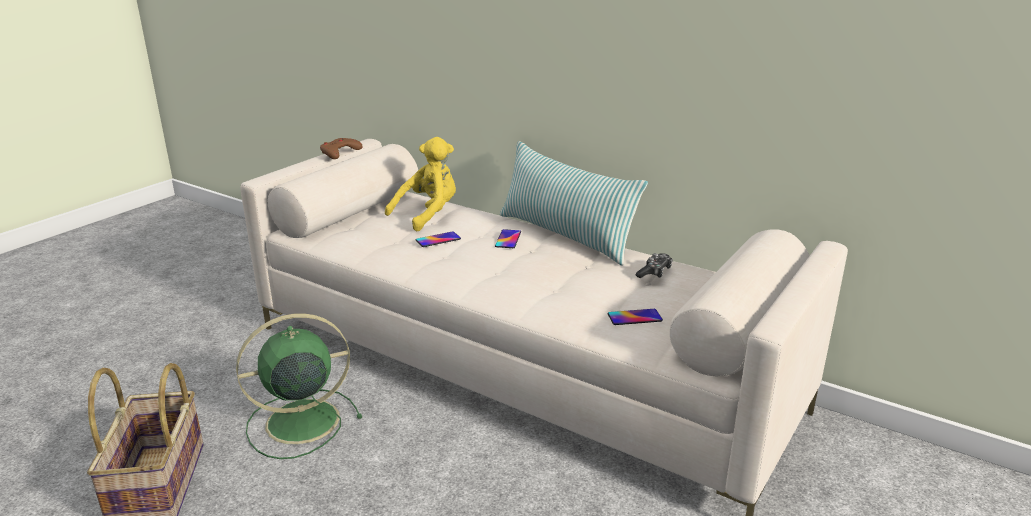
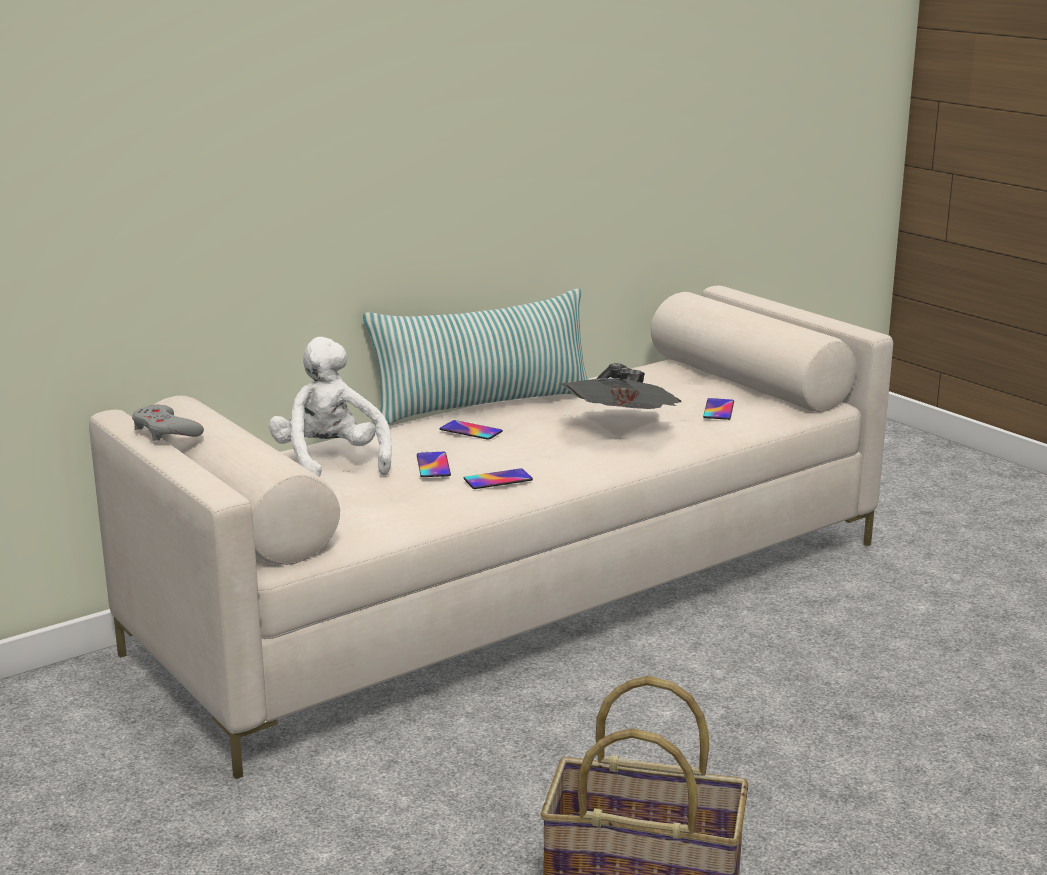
camera: 70 degrees left, 5 degrees down
(299, 422) = (552, 763): green fan -> none
(339, 152) = (166, 431): brown game controller -> grey game controller
(425, 262) = (498, 479): none -> phone
(428, 215) = (330, 463): yellow plush toy -> white plush toy
(558, 285) = (622, 426): none -> newspaper

